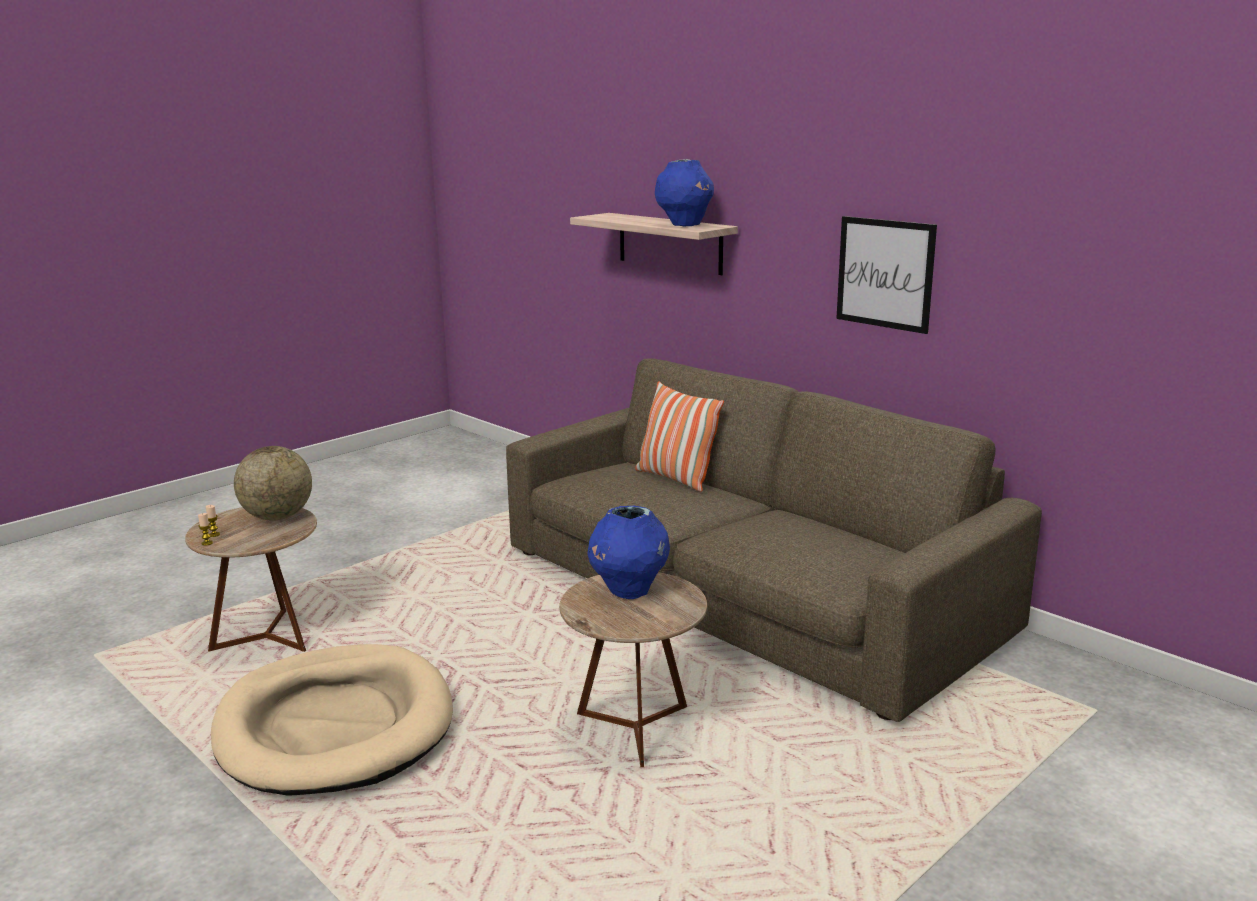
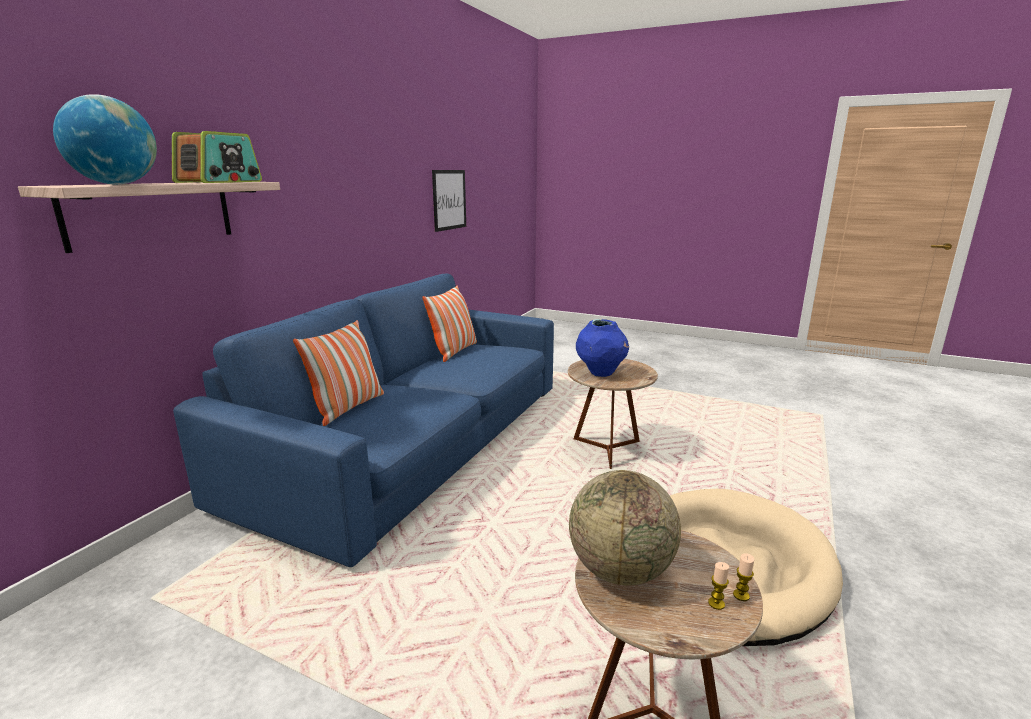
camera: 110 degrees left, 0 degrees up
(616, 218) = (116, 184): none -> globe
(684, 225) = (220, 182): blue vase -> radio
(744, 591) = (414, 441): brown sofa -> blue sofa
(864, 542) = (454, 351): none -> pillow
(885, 273) = (355, 201): picture -> picture (449, 200)

